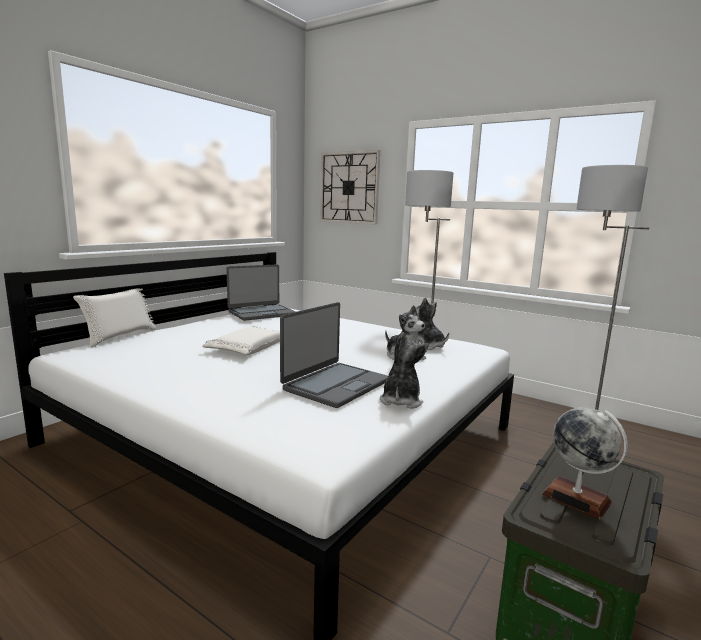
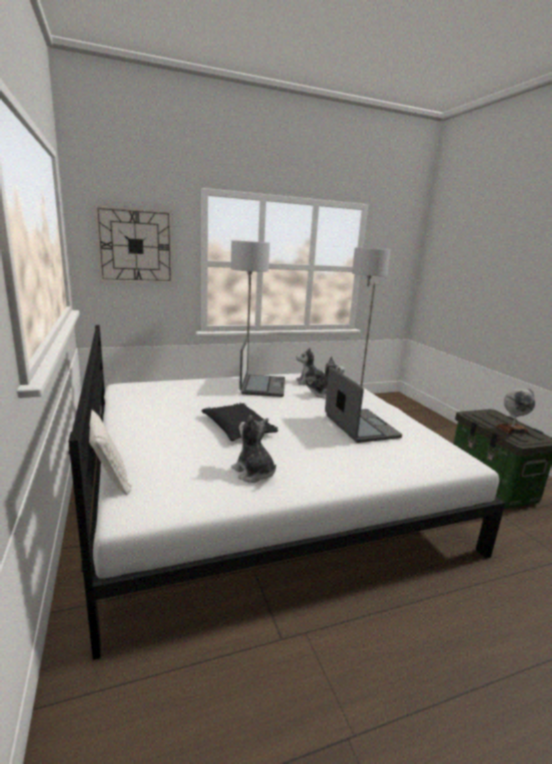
camera: 55 degrees left, 5 degrees up
(249, 346) = (238, 426): white pillow -> black pillow
(261, 313) = (142, 395): laptop -> laptop (262, 386)
(401, 400) = (399, 420): plush toy -> plush toy (254, 473)

